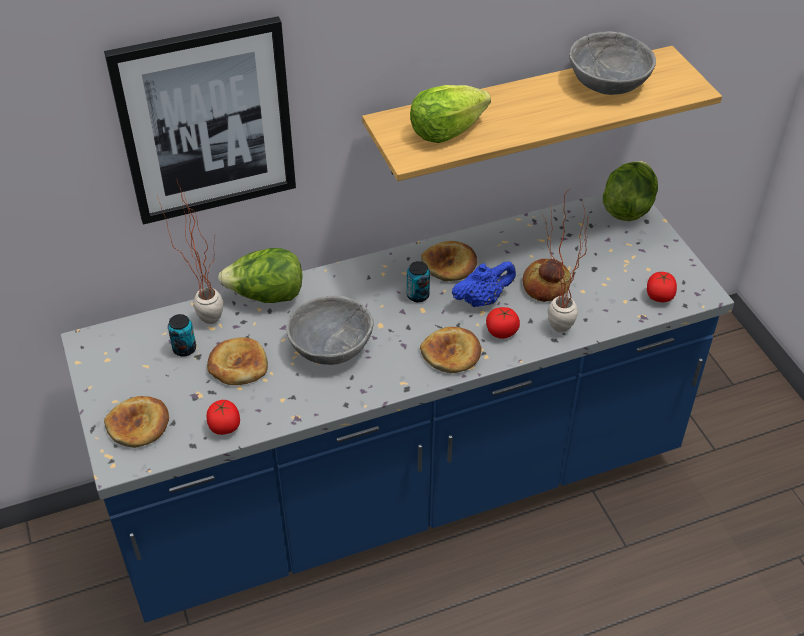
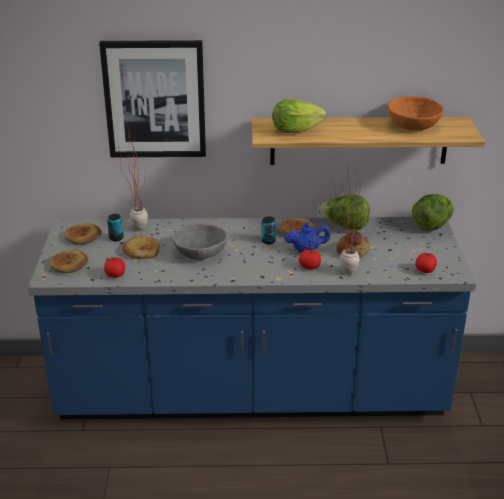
camera: 20 degrees right, 15 degrees down
(266, 296) = (178, 225): lettuce -> lettuce (344, 227)
(451, 353) = (271, 270): bread -> bread (83, 237)
(608, 82) = (414, 125): grey bowl -> orange bowl

